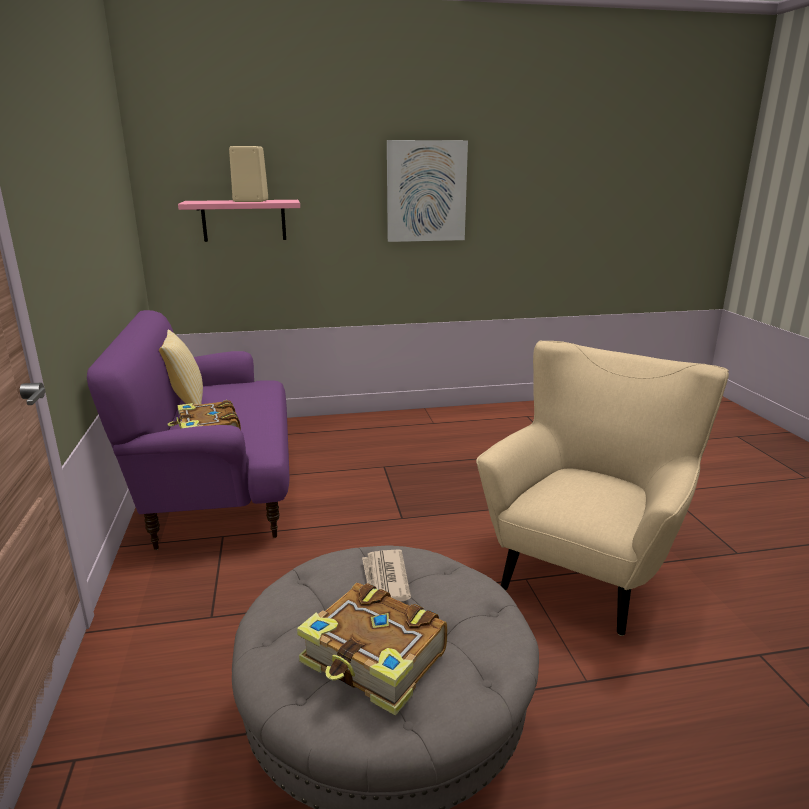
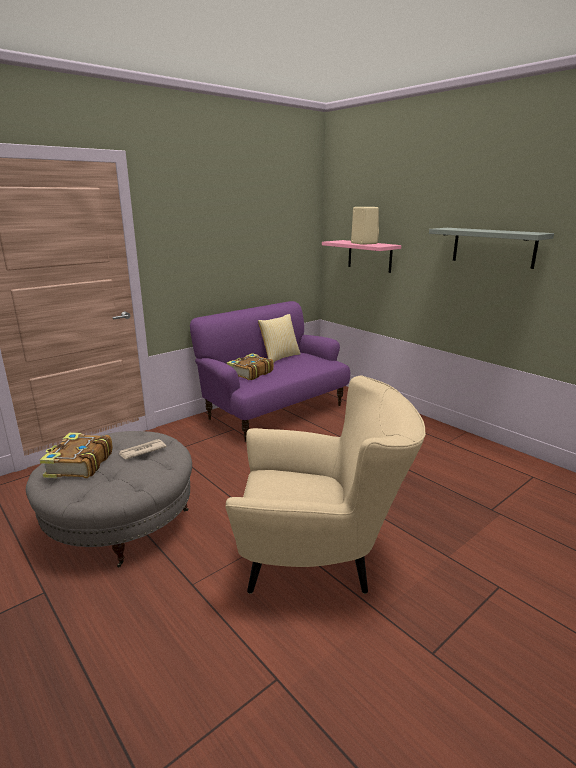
camera: 60 degrees right, 0 degrees up
(426, 191) = (493, 247): picture -> grey shelf

